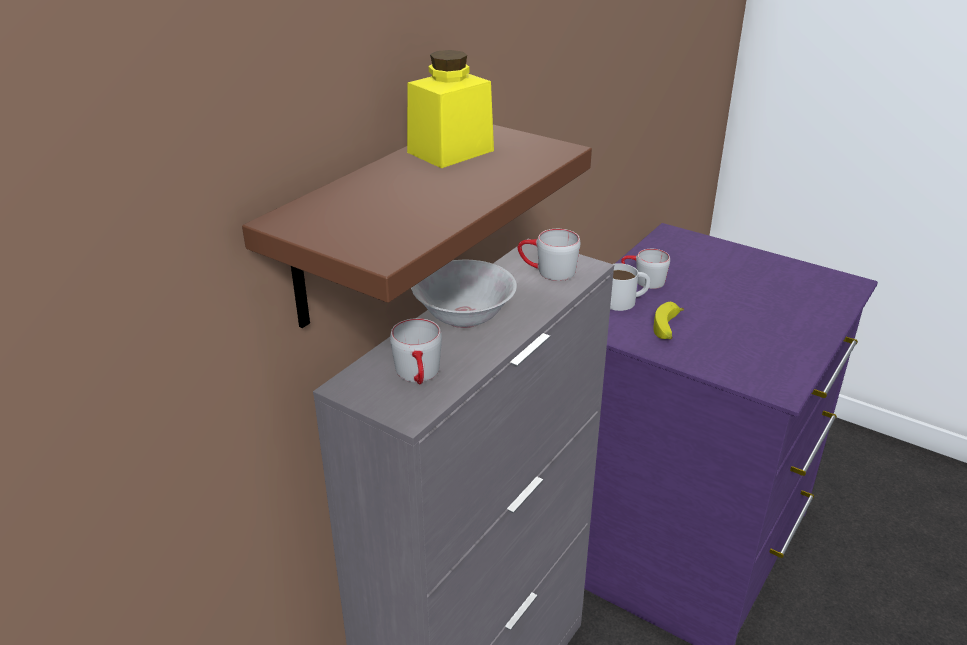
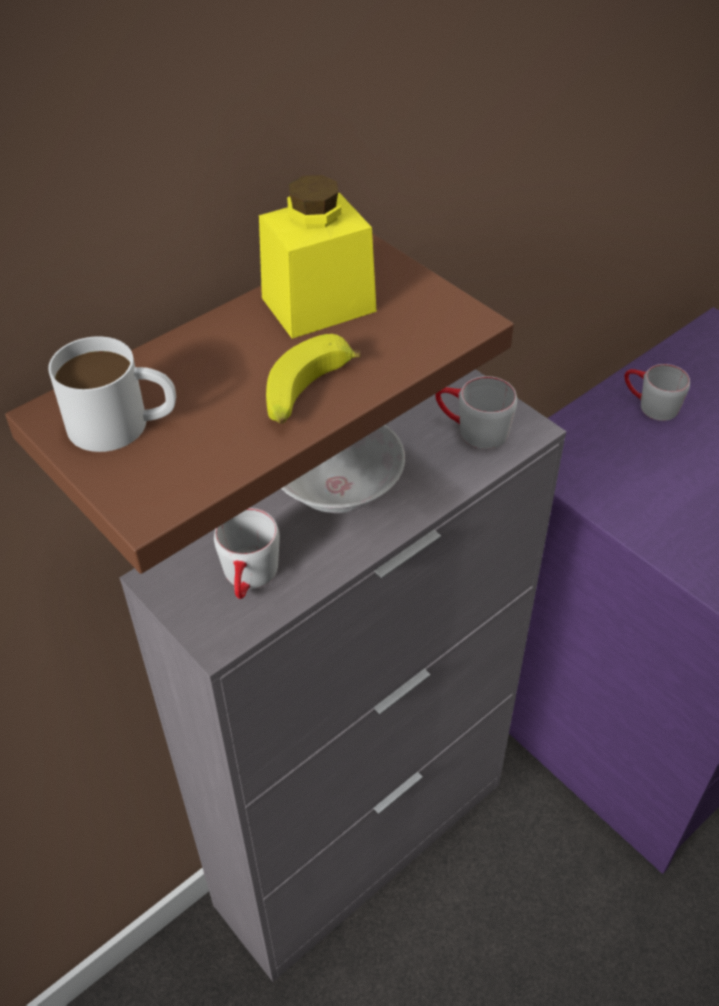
camera: 15 degrees right, 15 degrees up
(624, 300) = (613, 434): white mug -> white mug (123, 424)
(668, 329) = (654, 491): banana -> banana (307, 394)

